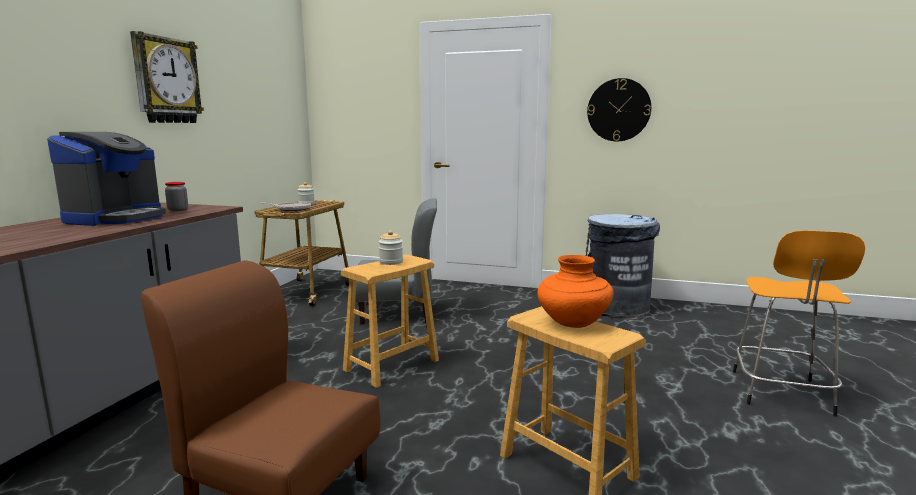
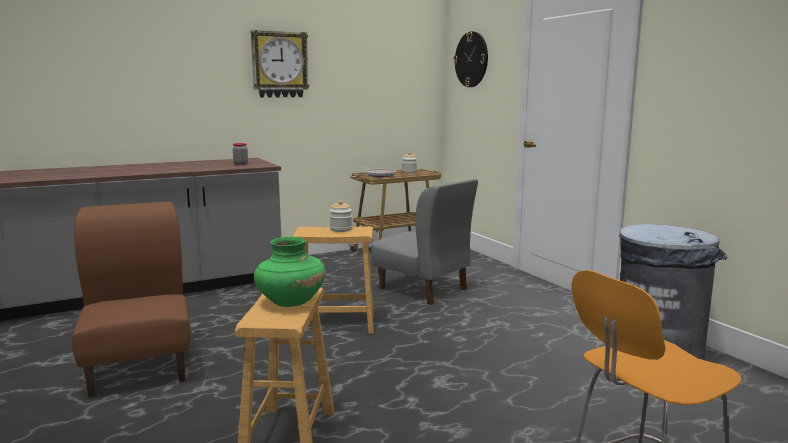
camera: 45 degrees right, 0 degrees up
(116, 218) = (195, 165): coffee machine -> none
(572, 323) = (290, 302): orange vase -> green vase
(618, 110) = (715, 83): wall clock -> wall clock (471, 59)

